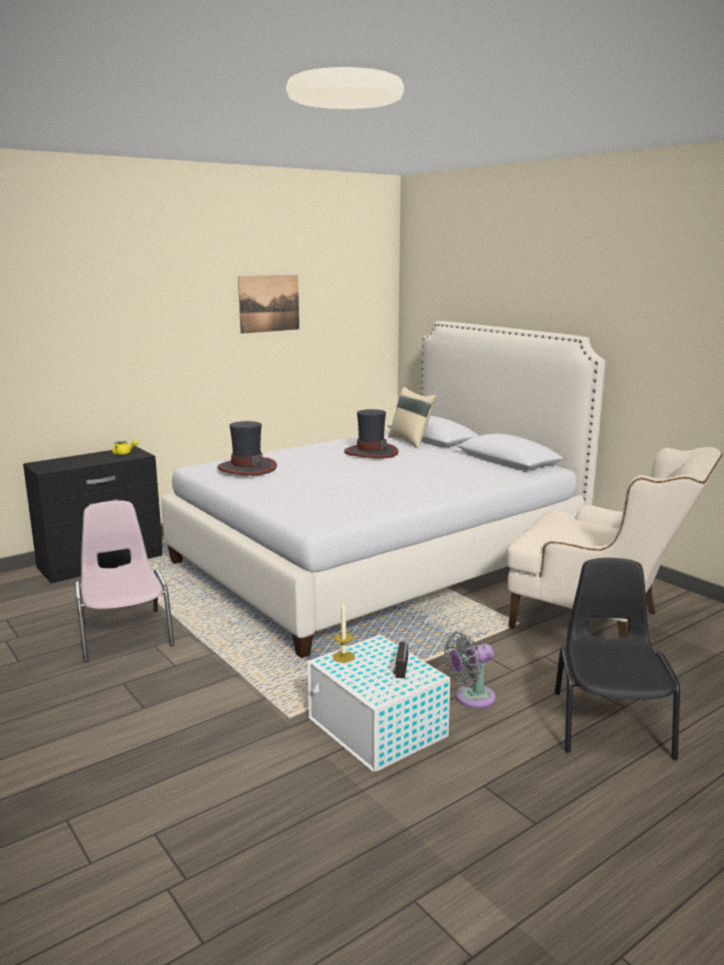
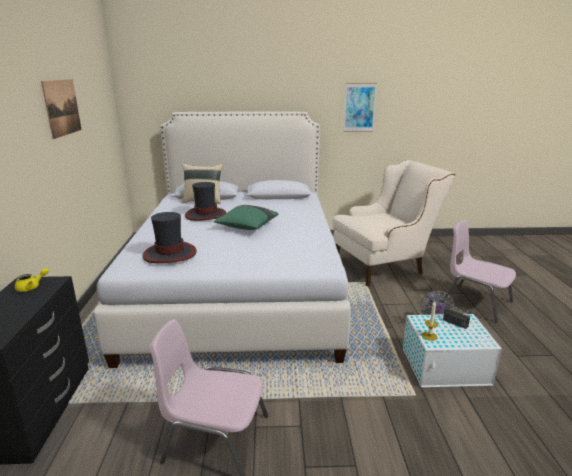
camera: 55 degrees left, 5 degrees up
(368, 473) = (247, 227): none -> green pillow
(610, 722) = (475, 302): black chair -> pink chair
(681, 339) = (359, 107): none -> picture

